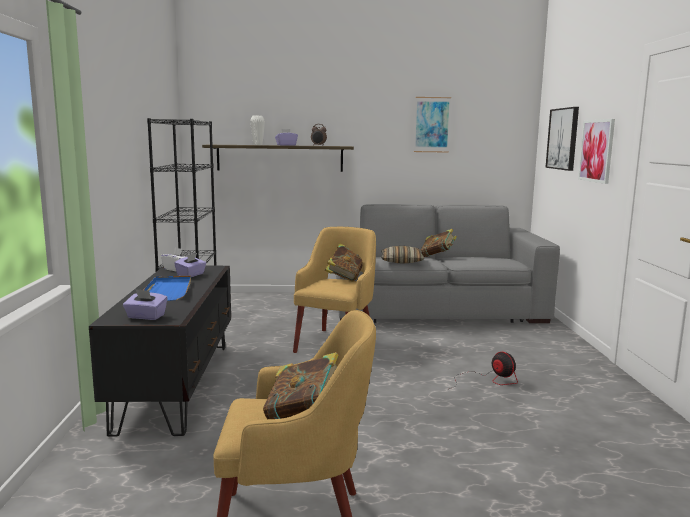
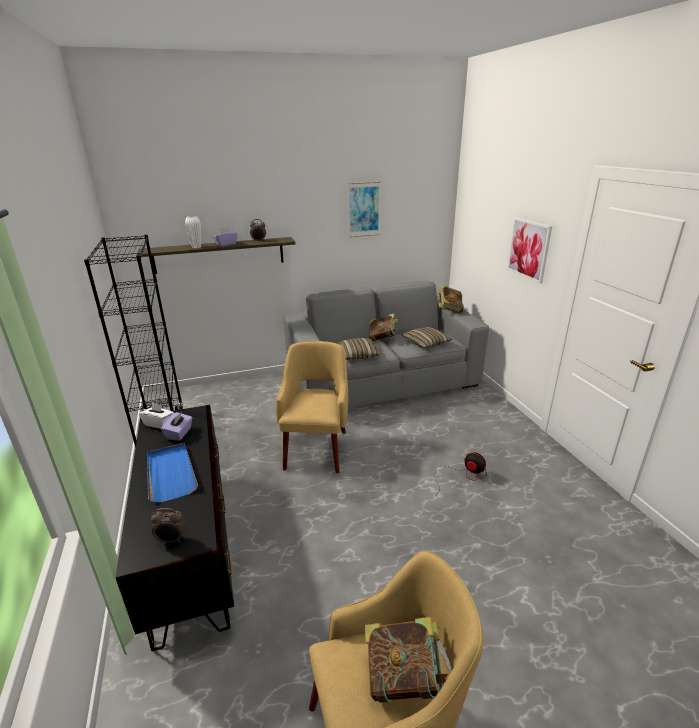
camera: 15 degrees left, 15 degrees up
(146, 317) = (172, 540): purple tissue box -> alarm clock
(345, 277) = (318, 389): book -> book (449, 310)
(484, 261) = (426, 343): none -> pillow
(563, 139) = (487, 225): picture -> none

